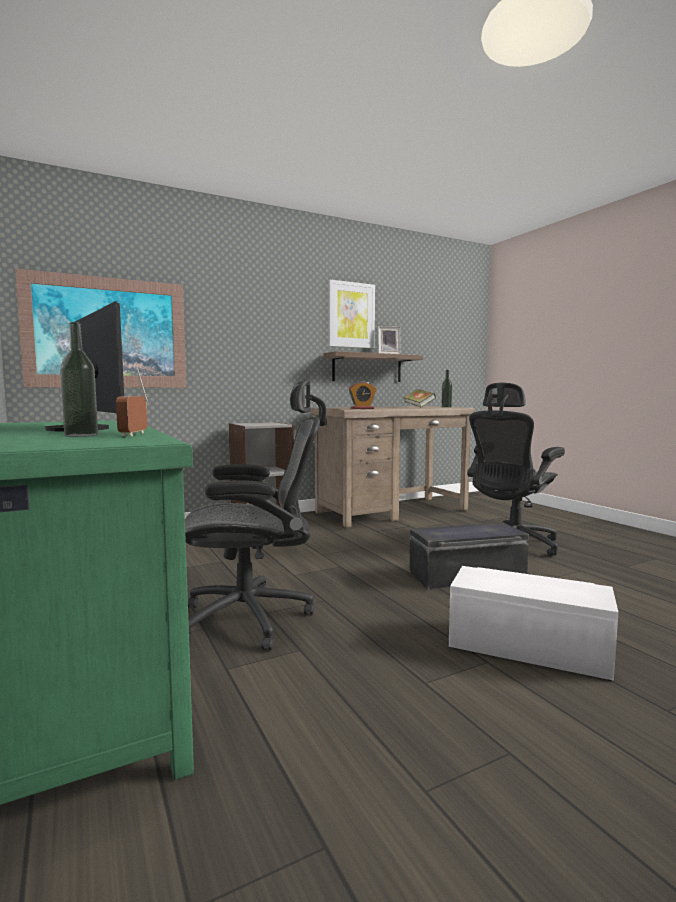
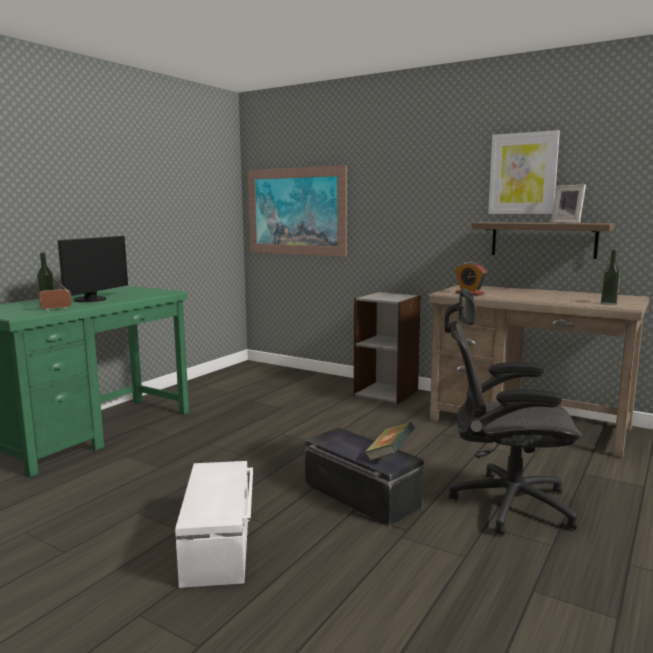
camera: 60 degrees right, 5 degrees up
(253, 618) = (195, 443): office chair -> none
(419, 407) = (579, 298): book -> book (389, 456)

